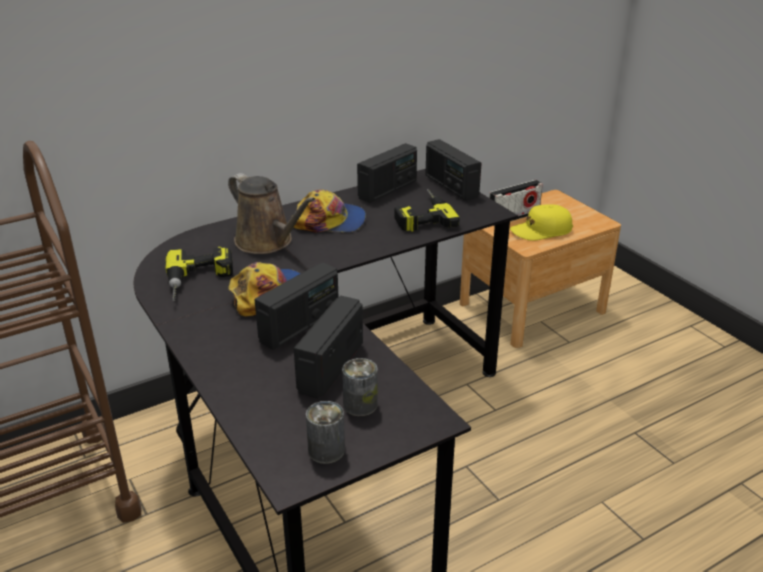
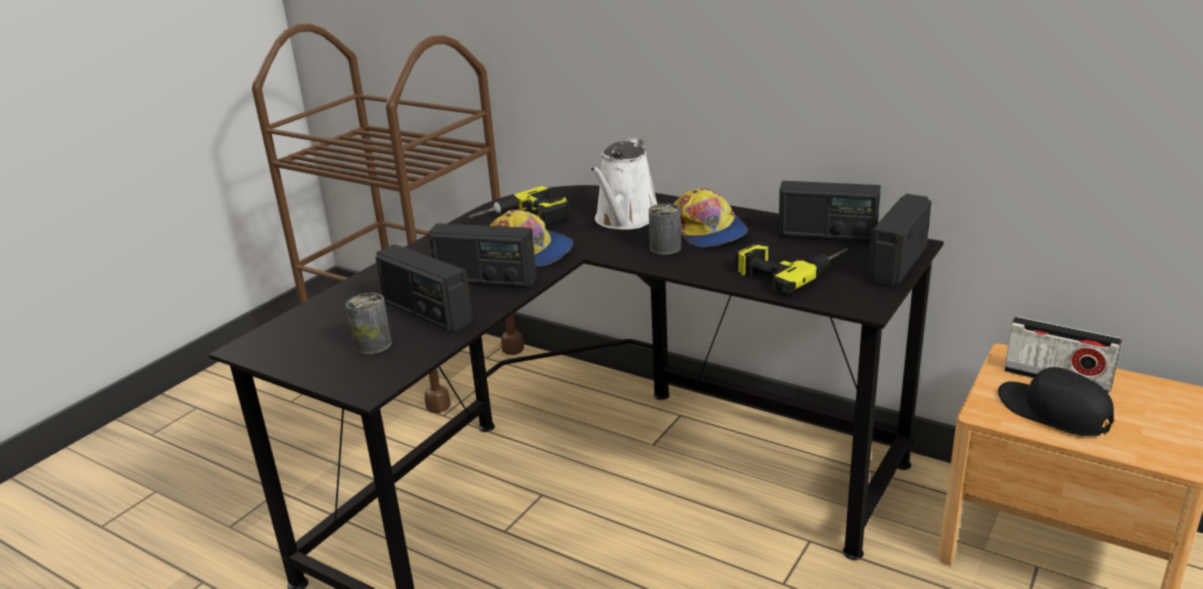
camera: 65 degrees right, 5 degrees down
(267, 242) = (625, 220): brown watering can -> white watering can
(326, 450) = (296, 349): can -> can (665, 248)
(330, 366) = (426, 313): radio -> radio turned 135 degrees counterclockwise
(541, 231) = (1053, 412): yellow cap -> black cap

